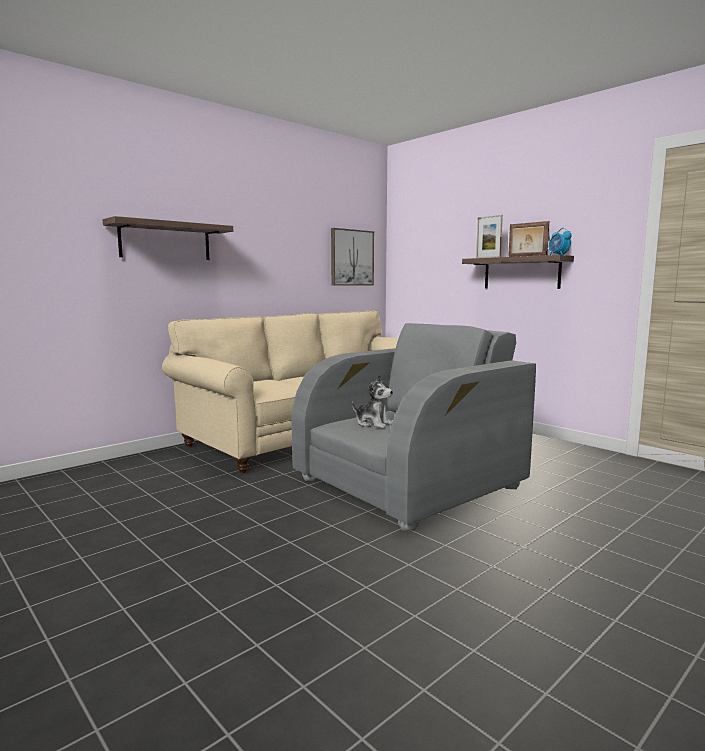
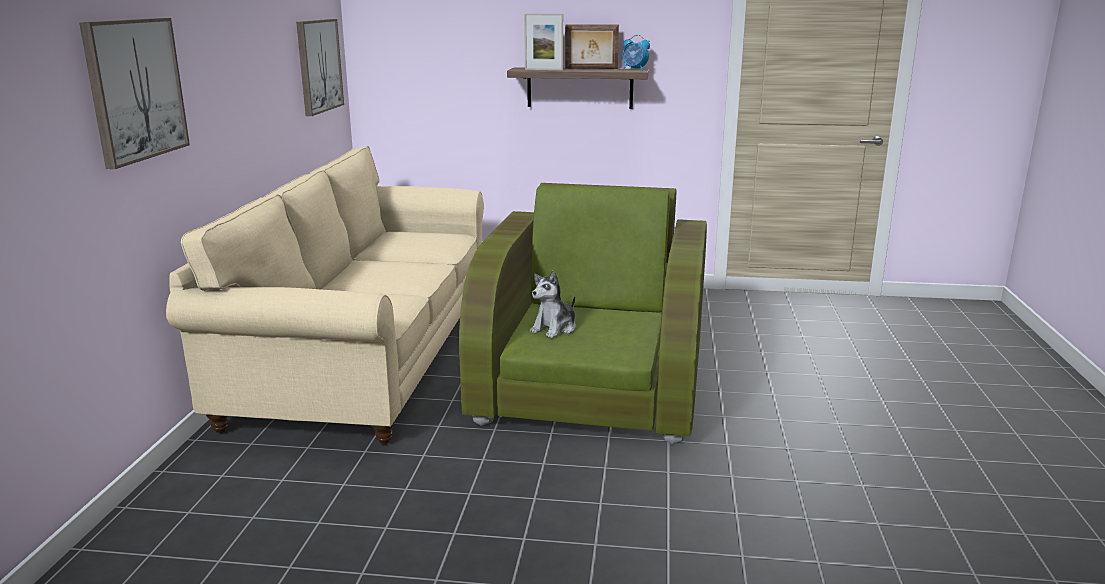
camera: 40 degrees left, 10 degrees up
(165, 241) = (135, 89): shelf -> picture
(373, 423) = (555, 328): plush toy -> plush toy turned 135 degrees clockwise
(411, 483) = (592, 387): grey armchair -> green armchair

